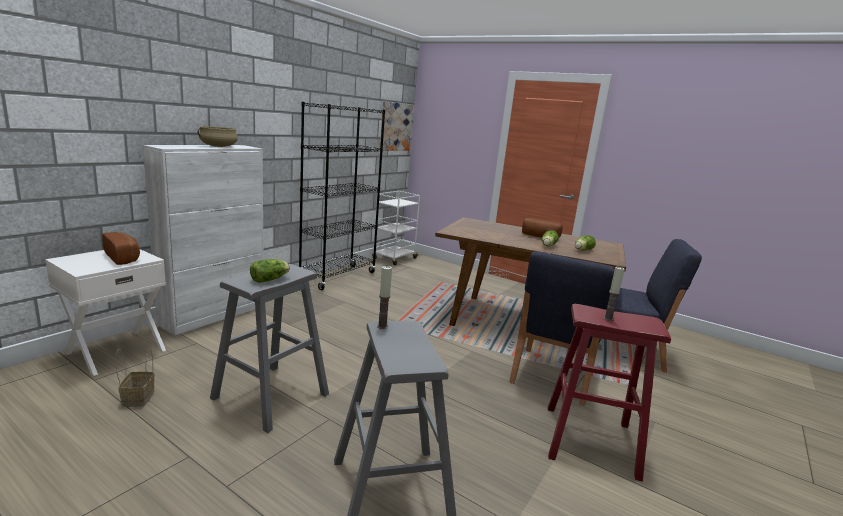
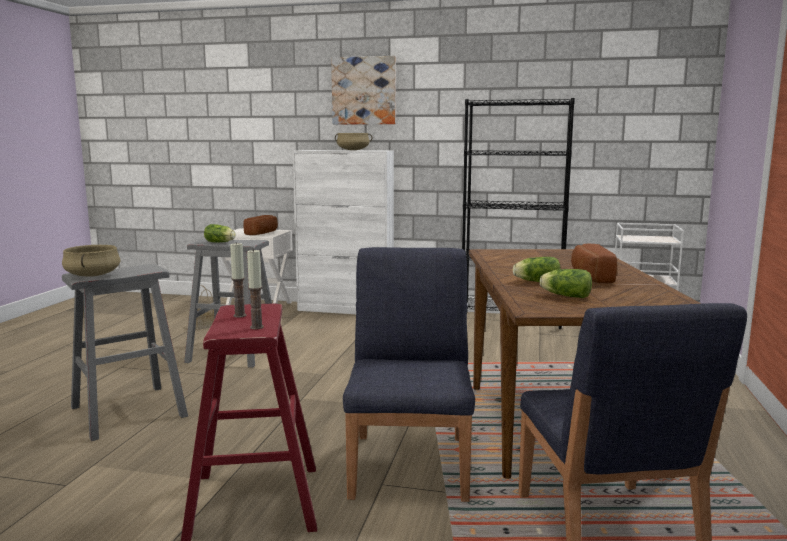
camera: 70 degrees right, 5 degrees down
(382, 326) = (145, 265): candle -> candle (257, 327)
(395, 126) = (664, 123): picture -> picture (364, 91)
(417, 356) = (93, 275): none -> beige cooking pot
(551, 375) = (410, 465): blue chair -> blue chair turned 90 degrees clockwise

